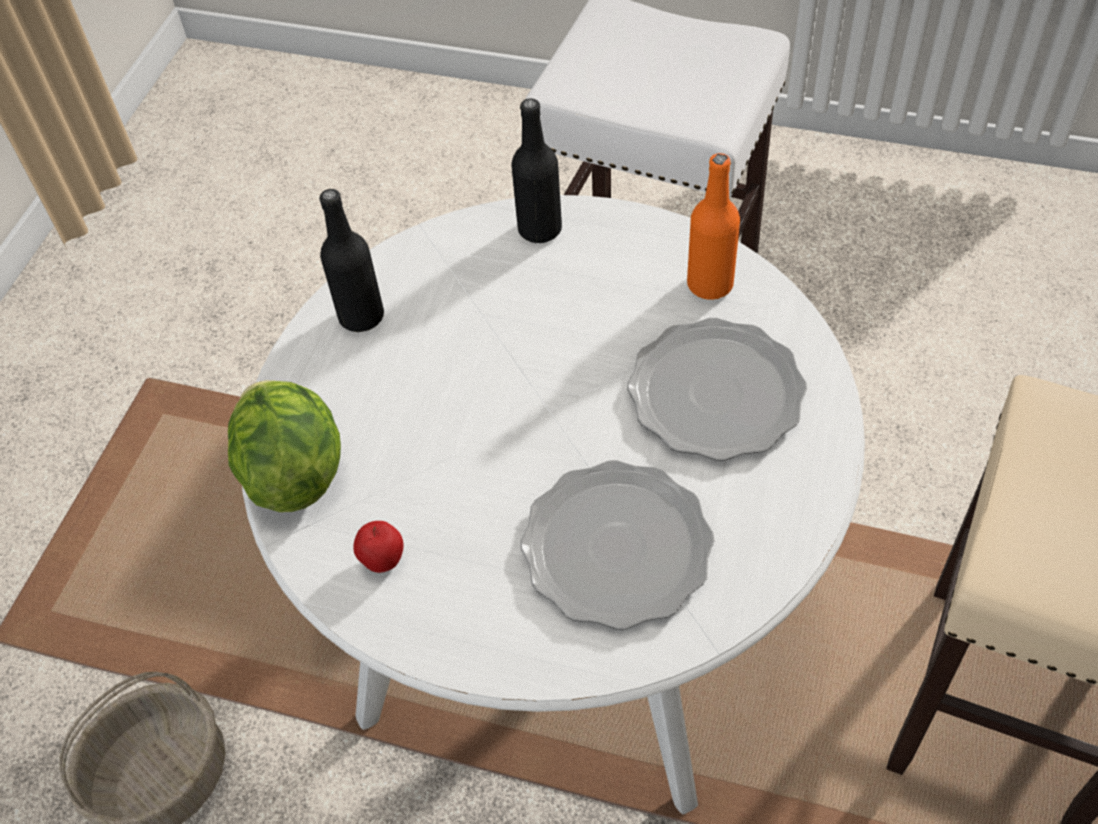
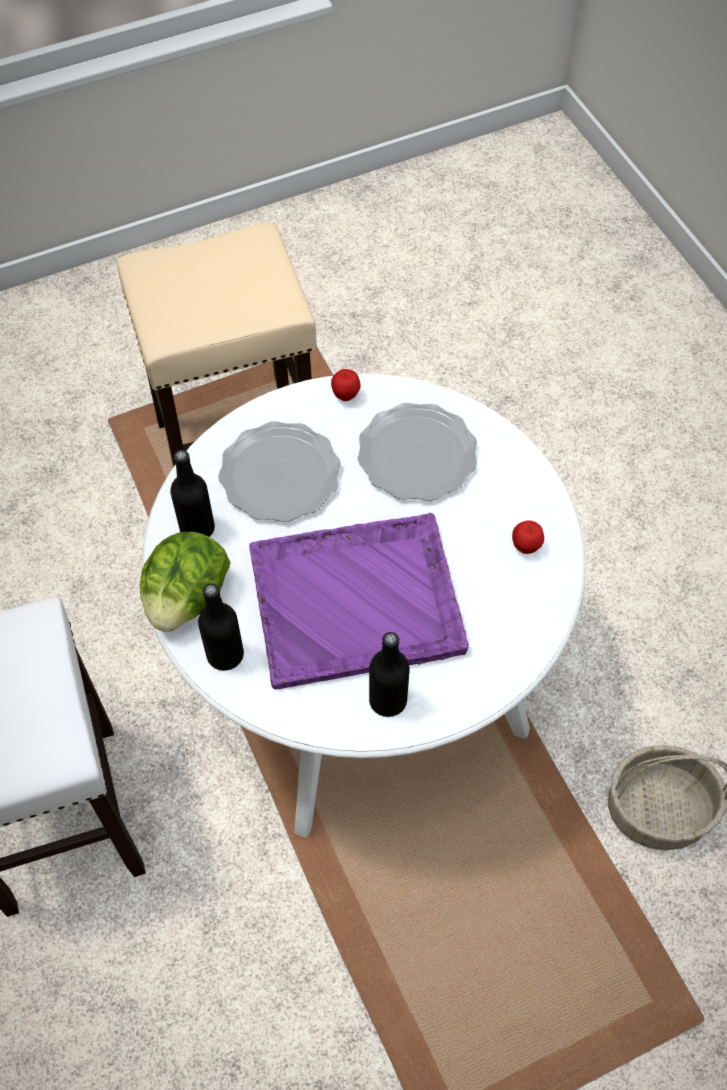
camera: 135 degrees left, 5 degrees up
(292, 469) = (521, 639): lettuce -> lettuce (187, 598)
(486, 361) = (358, 601): none -> purple tray
(710, 284) = (197, 528): orange bottle -> black bottle
(781, 536) = (346, 396): none -> apple

